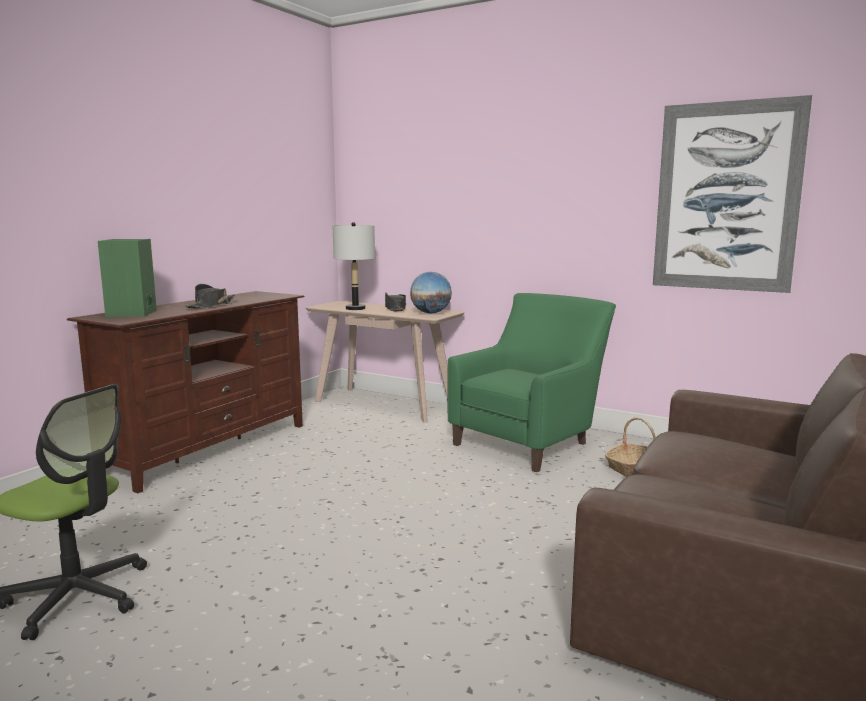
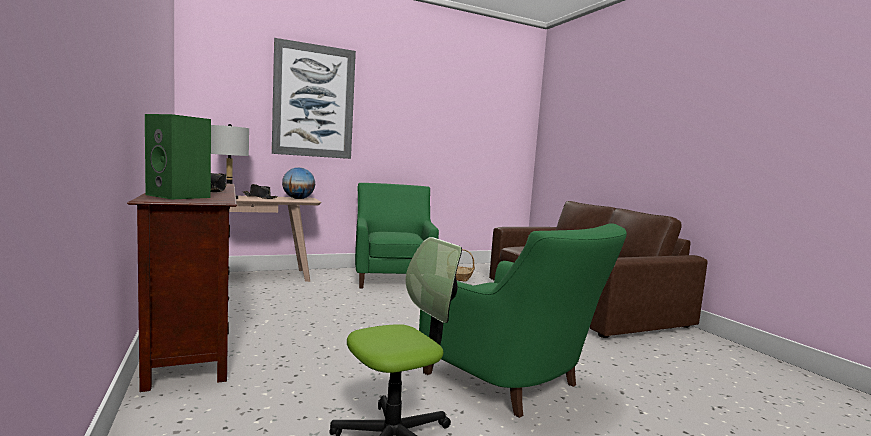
camera: 55 degrees left, 5 degrees down
(282, 620) = (514, 383): none -> green armchair
(726, 197) = (468, 131): picture -> picture (314, 101)

